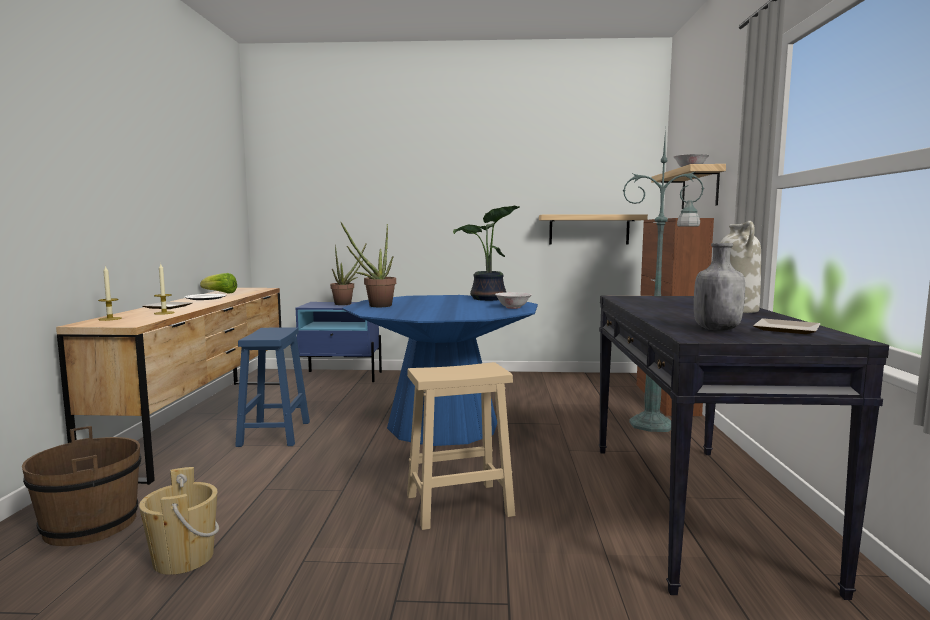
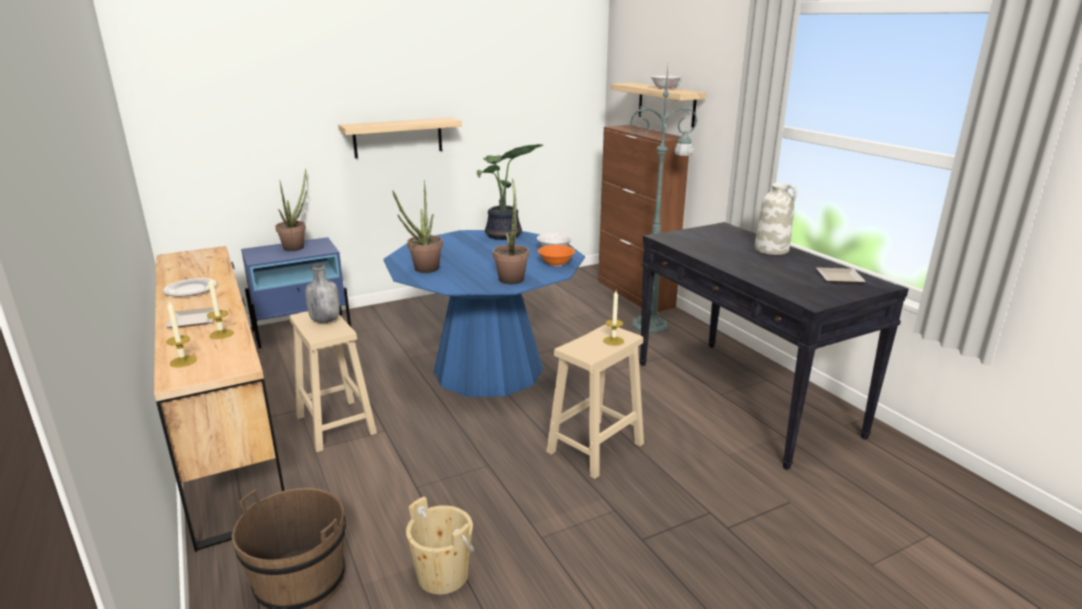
camera: 30 degrees left, 15 degrees up
(220, 293) = (180, 273): lettuce -> none
(274, 433) = (335, 424): blue stool -> beige stool
(435, 314) = (512, 277): none -> potted plant
(474, 372) = (613, 341): none -> candle
(495, 313) = (556, 264): none -> orange bowl
(589, 229) = (541, 132): shelf -> shelf (398, 137)
(716, 329) = (806, 287): grey bottle -> grey bottle (325, 320)

